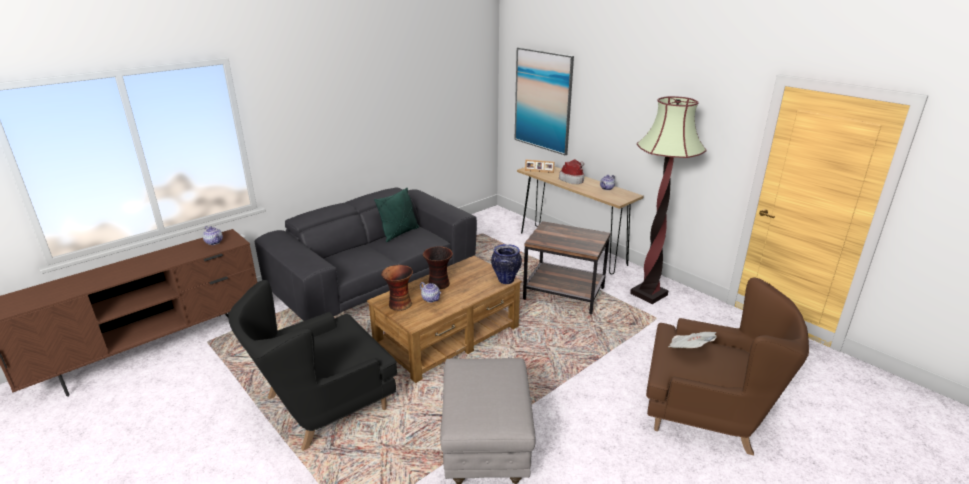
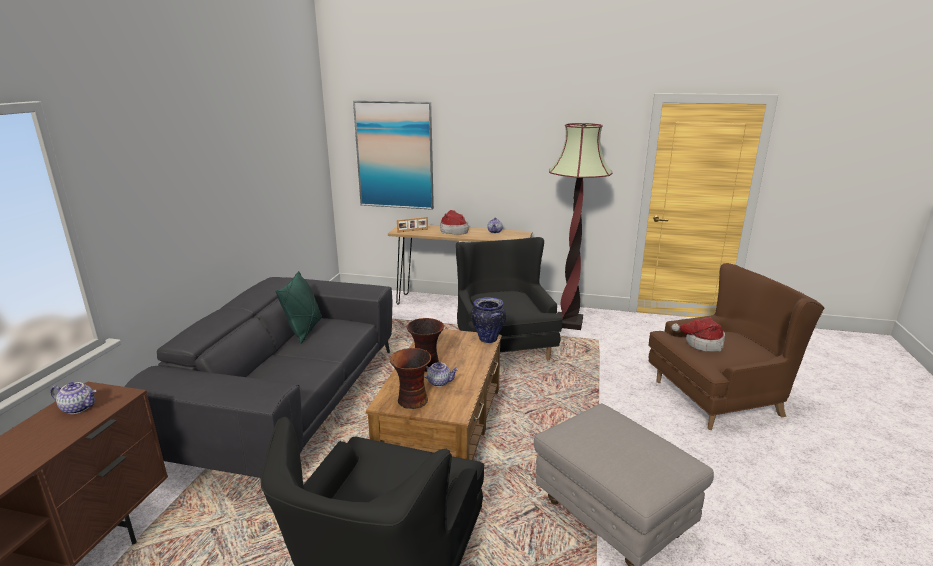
camera: 35 degrees left, 5 degrees down
(564, 293) = (502, 345): brown side table -> black armchair
(689, 349) = (702, 343): newspaper -> hat

